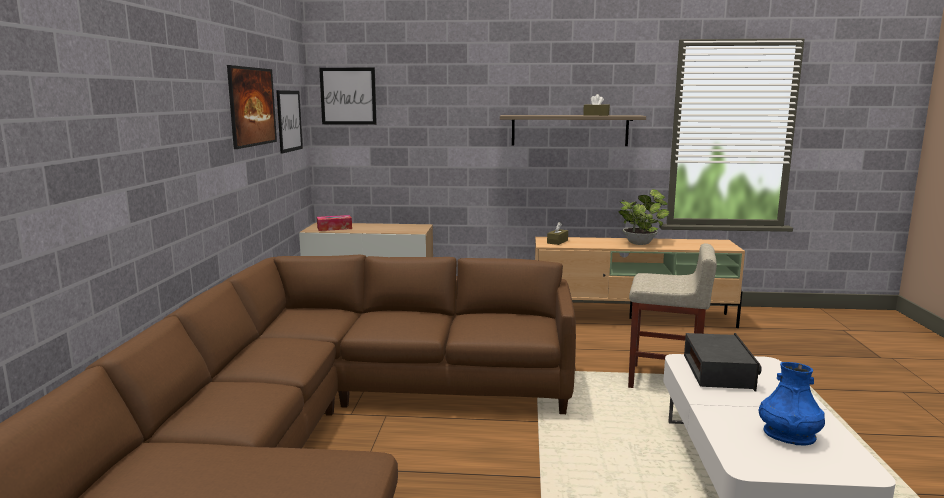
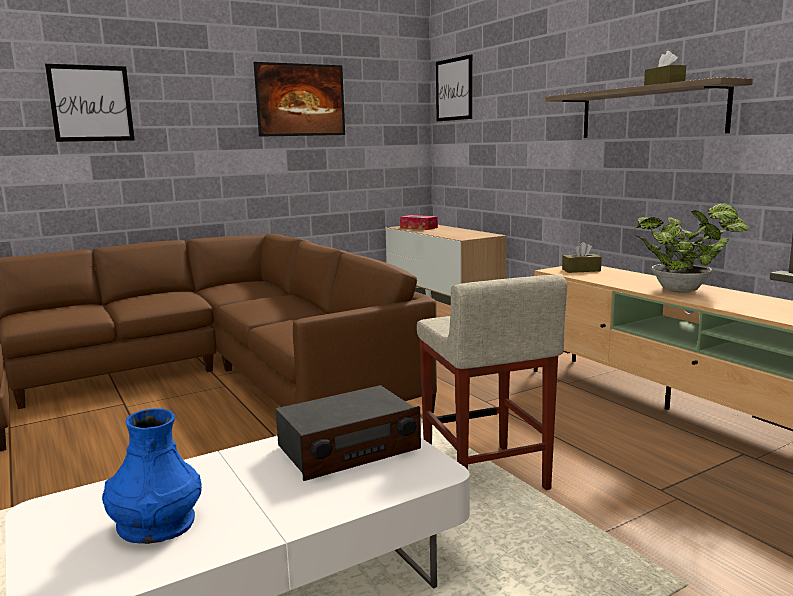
camera: 55 degrees right, 0 degrees up
(289, 121) = (381, 116): picture -> picture (91, 103)

